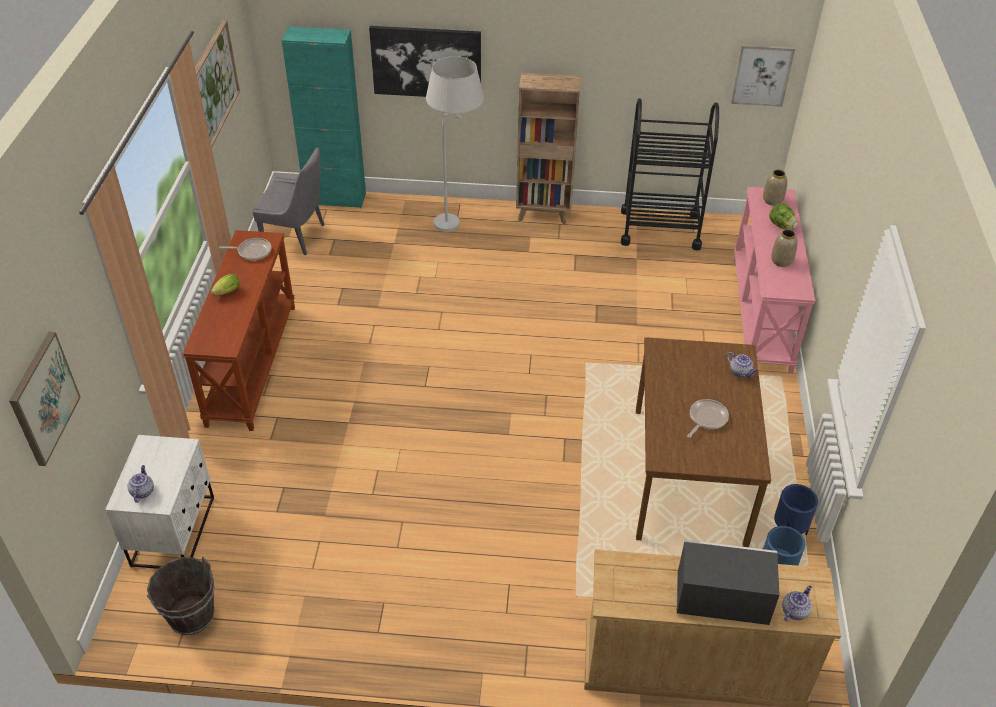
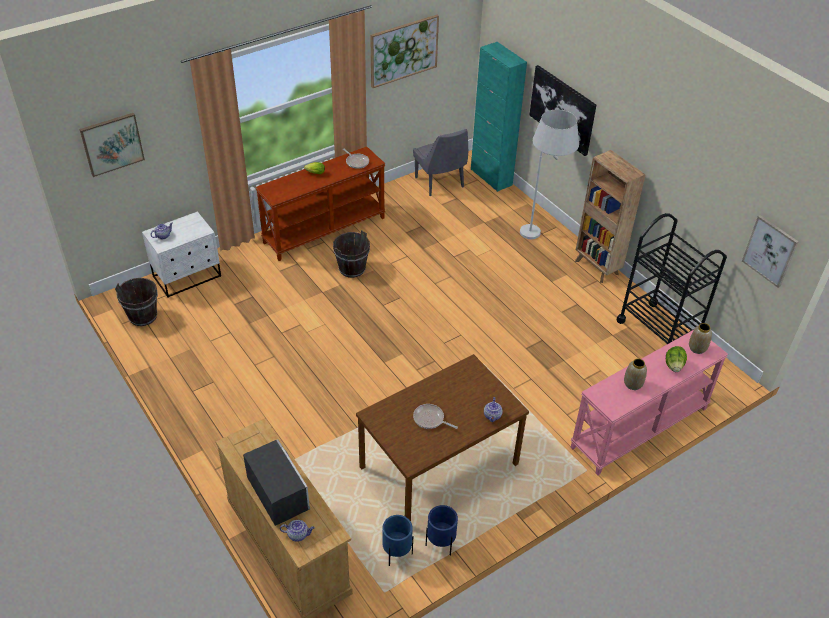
camera: 50 degrees right, 0 degrees up
(342, 378) = (352, 269): none -> brown bucket
(706, 418) = (430, 419): frying pan -> frying pan turned 150 degrees counterclockwise

